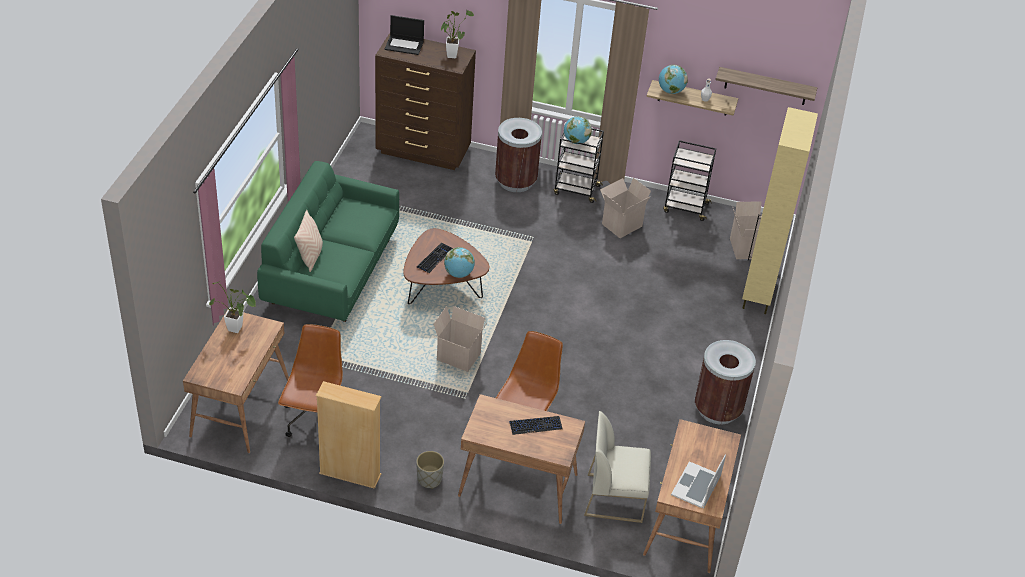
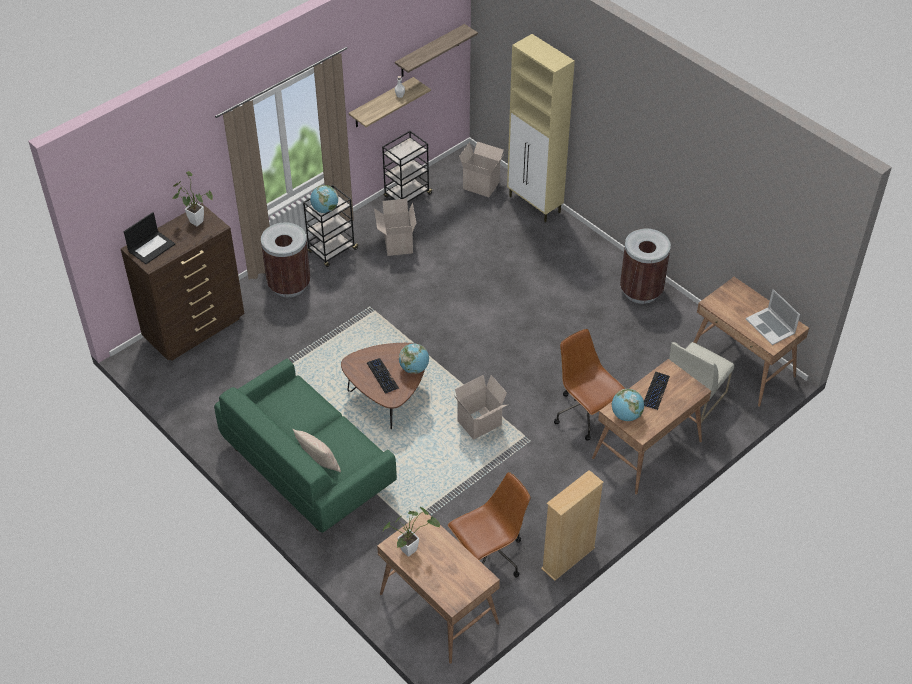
camera: 55 degrees left, 5 degrees up
(315, 420) = (489, 557): brown office chair -> brown office chair turned 105 degrees clockwise
(429, 479) = (606, 506): grey planter -> none
(670, 91) = (373, 109): globe -> globe (626, 415)

